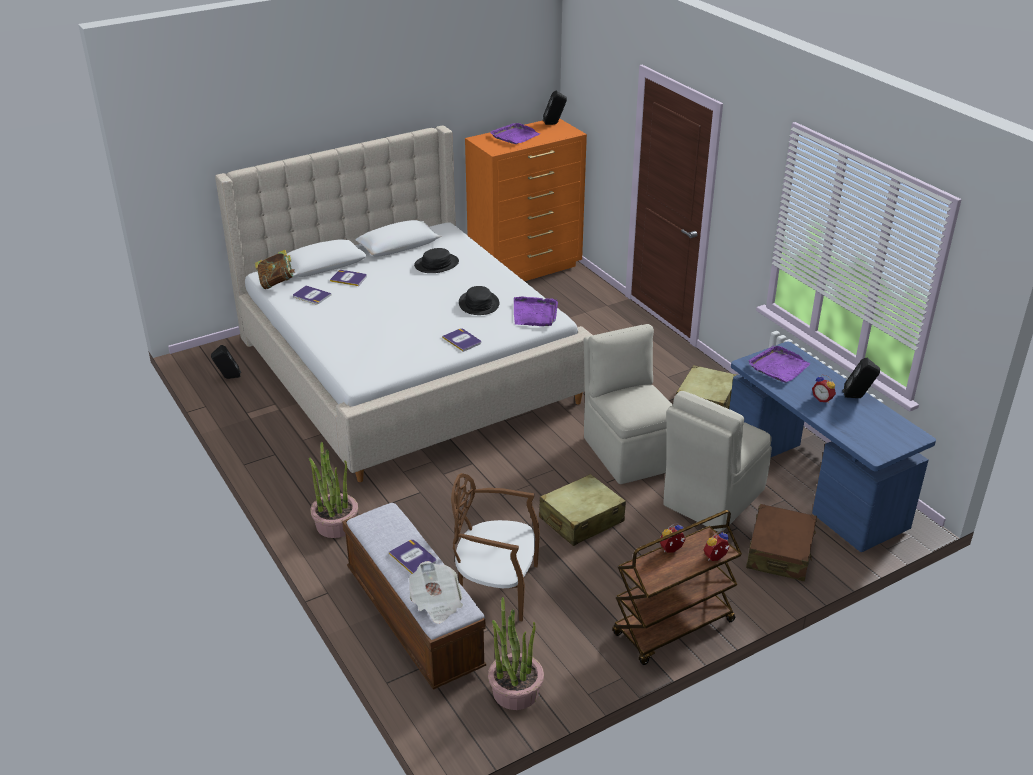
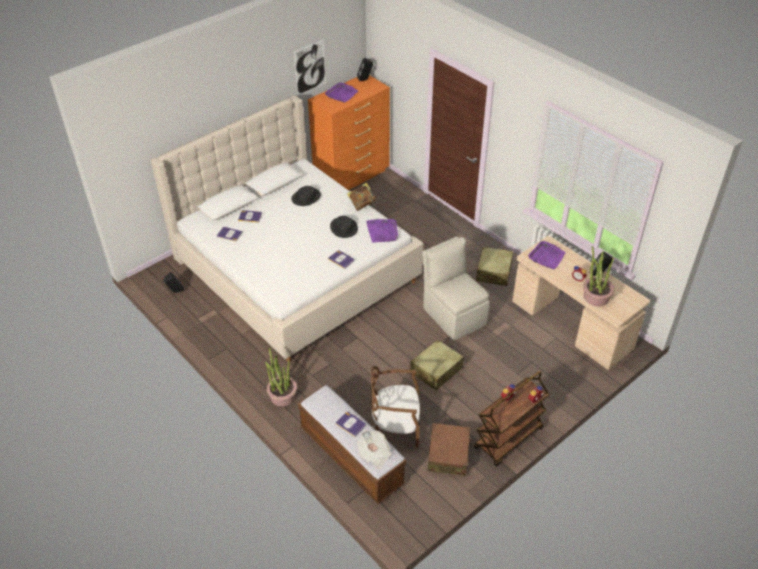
camera: 10 degrees left, 10 degrees up
(277, 283) = (202, 226): book -> book (362, 204)
(471, 91) = (310, 67): none -> picture
(515, 691) = (425, 496): potted plant -> potted plant (596, 297)
(712, 499) = (512, 343): beige chair -> none
(780, 552) = (560, 376): brown suitcase -> brown suitcase (448, 454)
(812, 486) = (571, 325): blue desk -> beige desk

